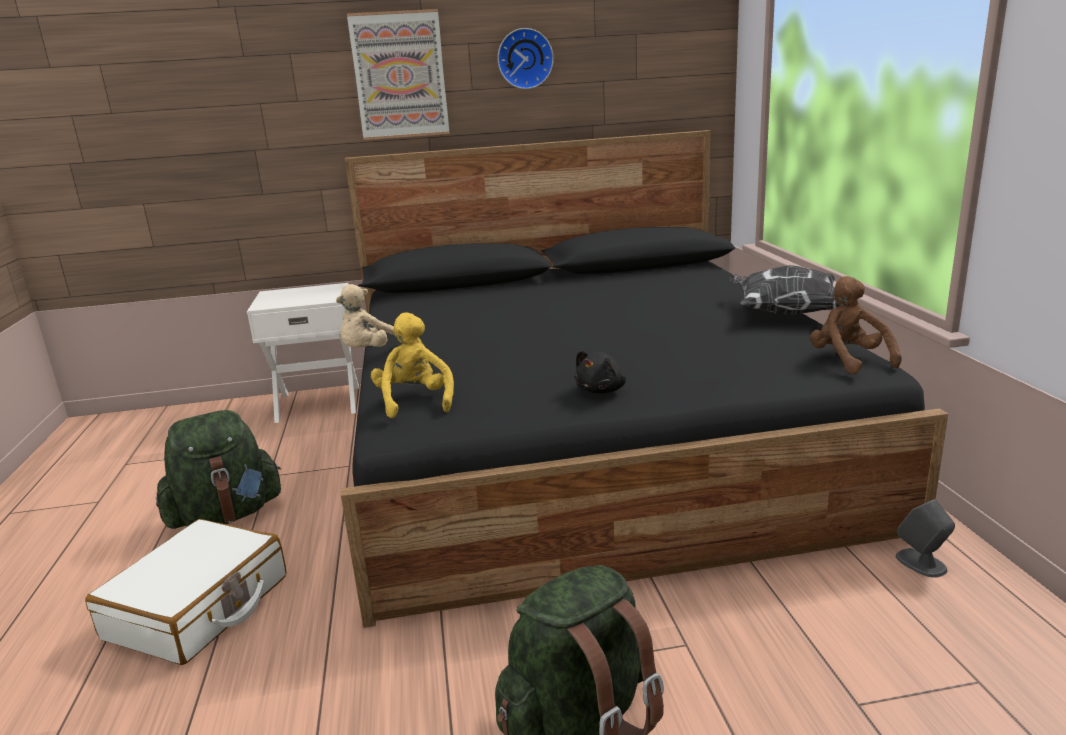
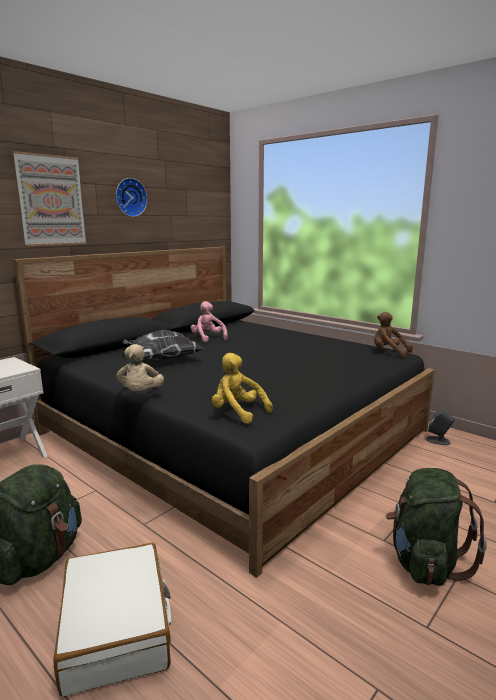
camera: 40 degrees left, 5 degrees down
(597, 288) = (208, 338): none -> pink plush toy
(602, 390) = (324, 384): black plush toy -> none
(785, 313) = (325, 337): pillow -> pillow (162, 359)

